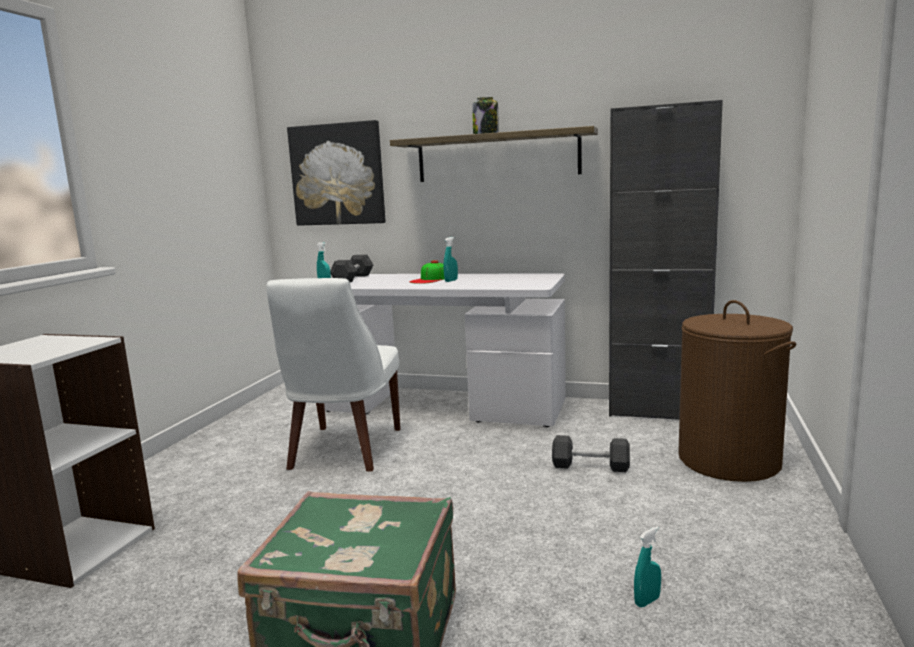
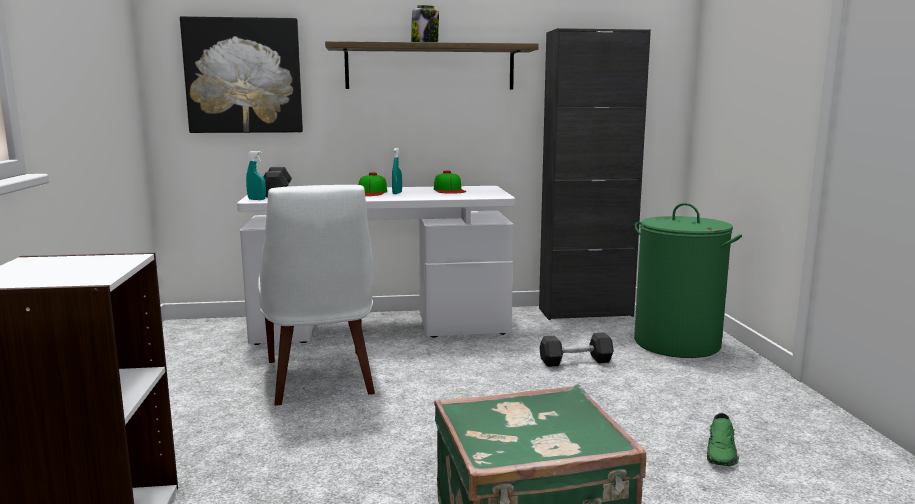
camera: 25 degrees left, 0 degrees up
(505, 278) = (449, 190): none -> cap
(647, 601) = (722, 453): turquoise spray bottle -> green shoe
(729, 460) = (677, 343): brown laundry basket -> green laundry basket

